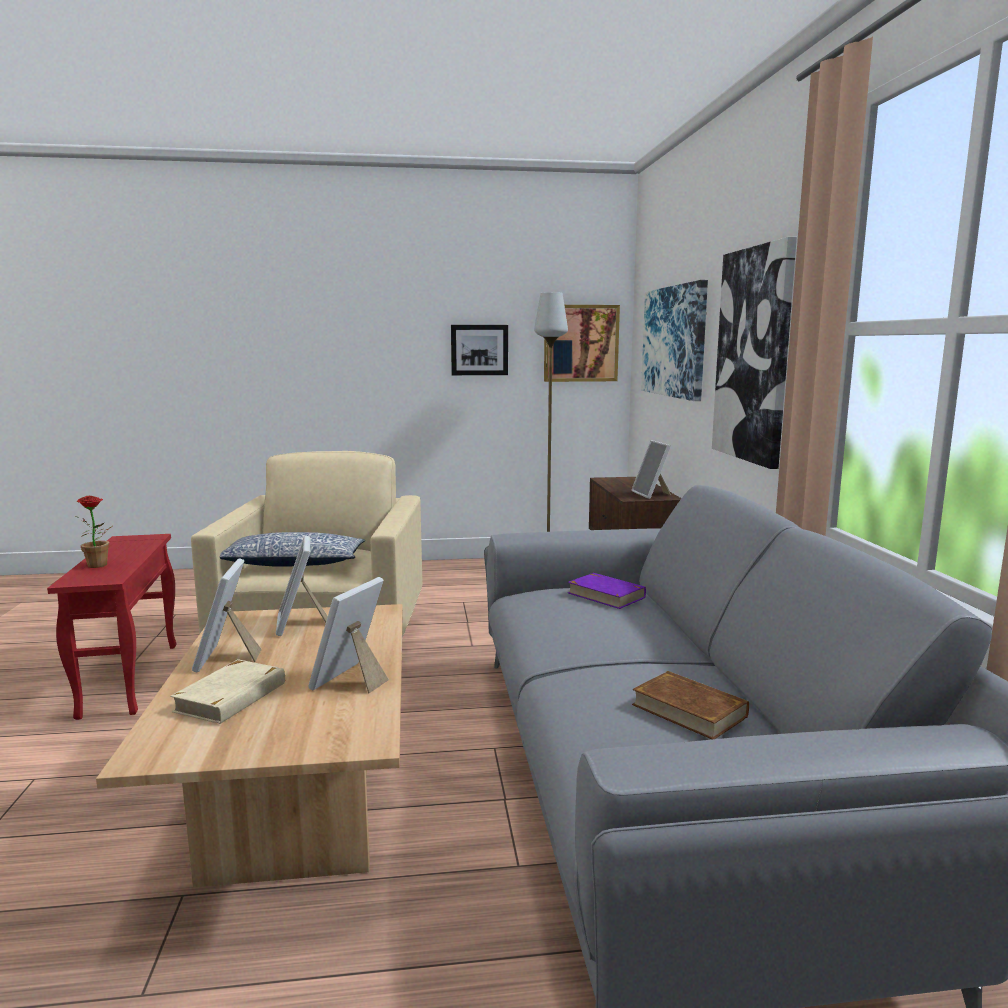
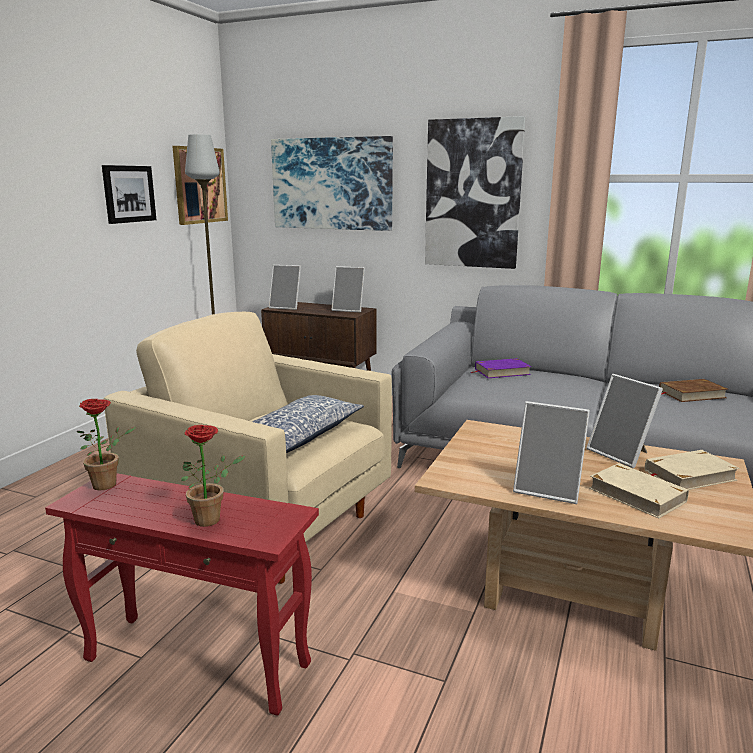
camera: 60 degrees left, 5 degrees up
(149, 538) = (110, 484): none -> potted plant
(300, 624) = (484, 456): picture frame -> picture frame (286, 307)
(309, 722) = (689, 475): none -> beige book

